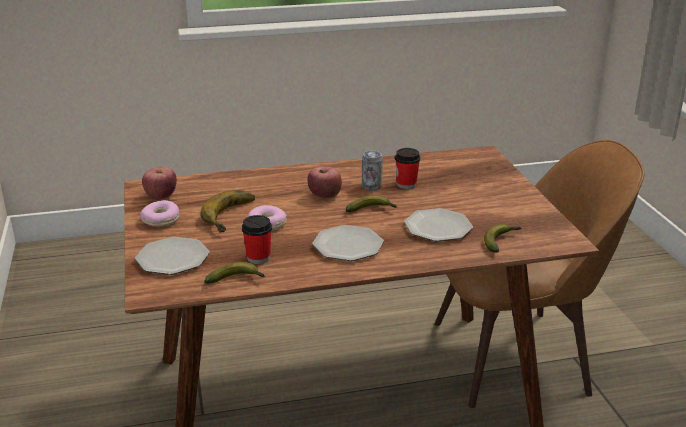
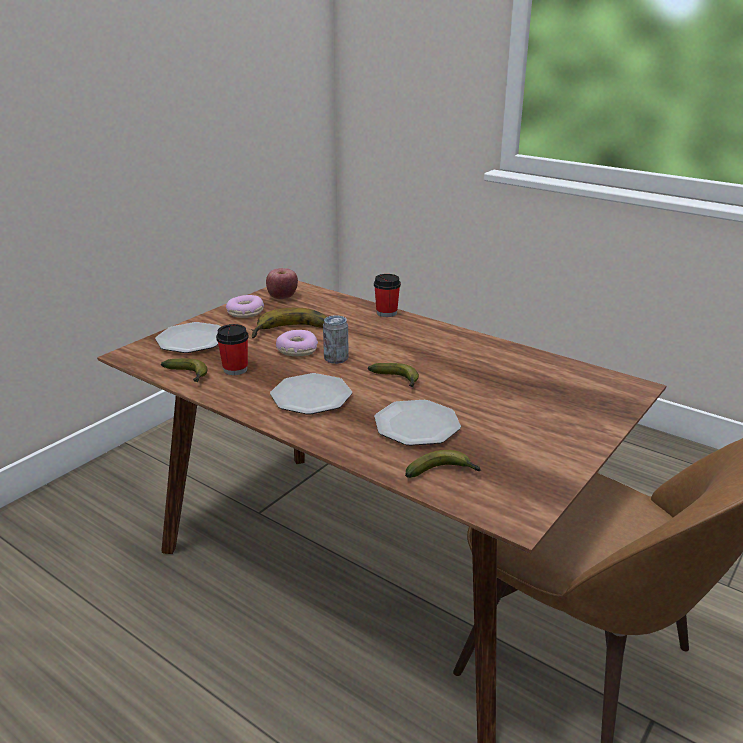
camera: 50 degrees right, 0 degrees up
(325, 196) = (389, 351): apple -> none
(371, 187) = (444, 362): can -> can (336, 358)
(406, 184) = (479, 376): cup -> cup (386, 313)

